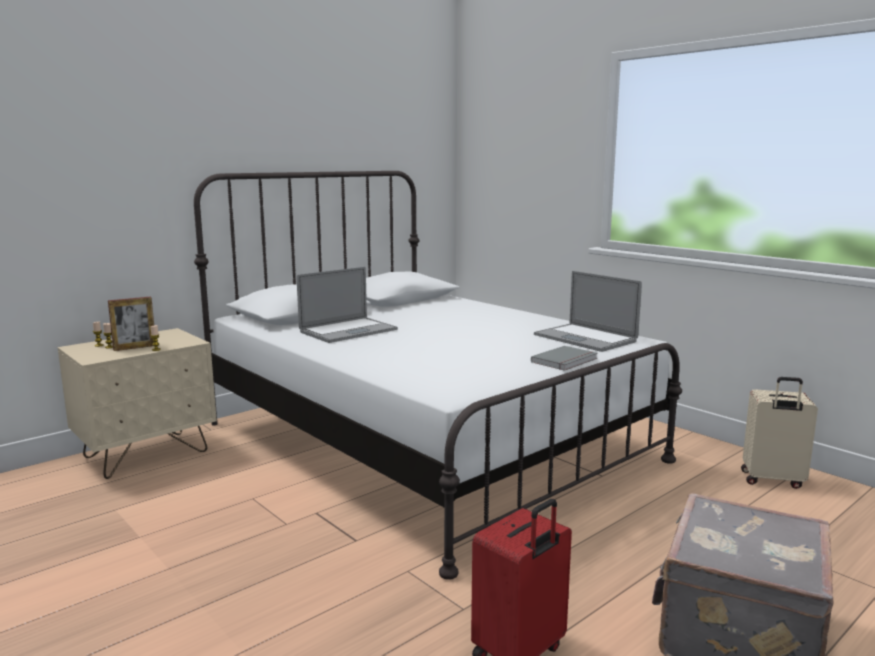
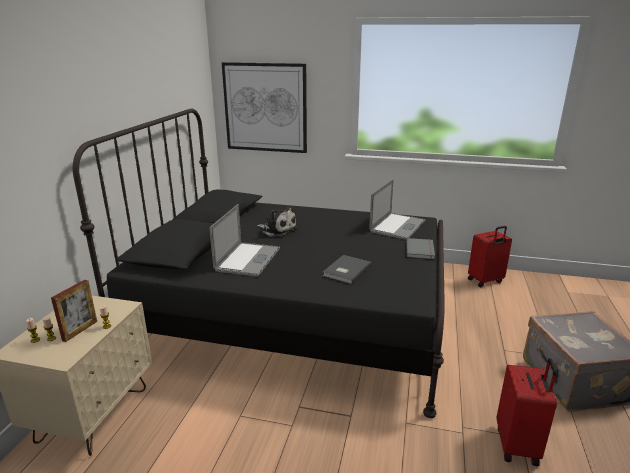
camera: 35 degrees left, 10 degrees up
(426, 441) = (294, 318): white bed -> black bed
(428, 317) = (277, 230): none -> plush toy
(428, 357) = (345, 271): none -> grey book
(506, 181) = (265, 108): none -> picture
(585, 338) = (397, 226): laptop -> laptop turned 75 degrees counterclockwise
(772, 480) = (485, 281): beige suitcase -> red suitcase

